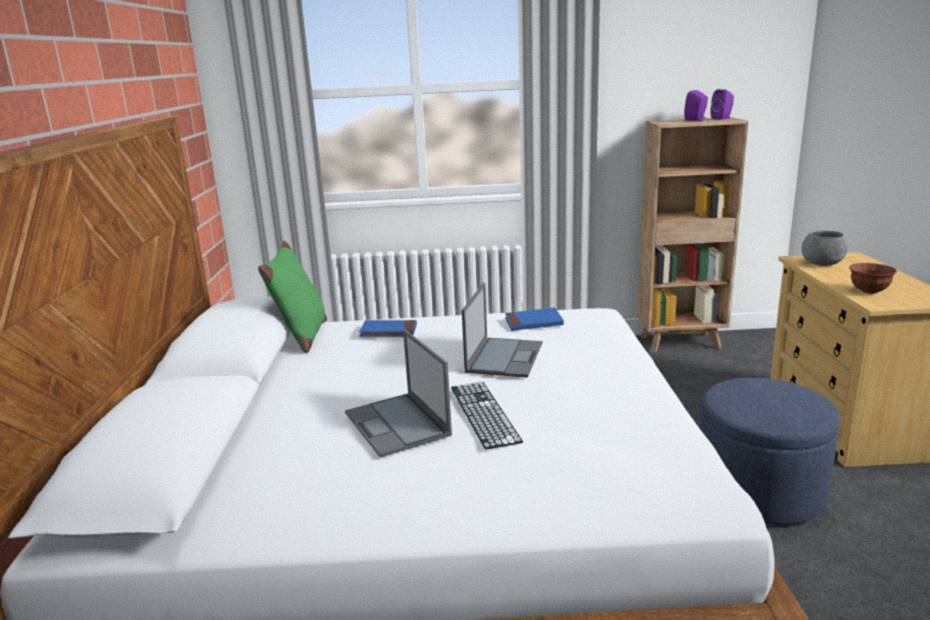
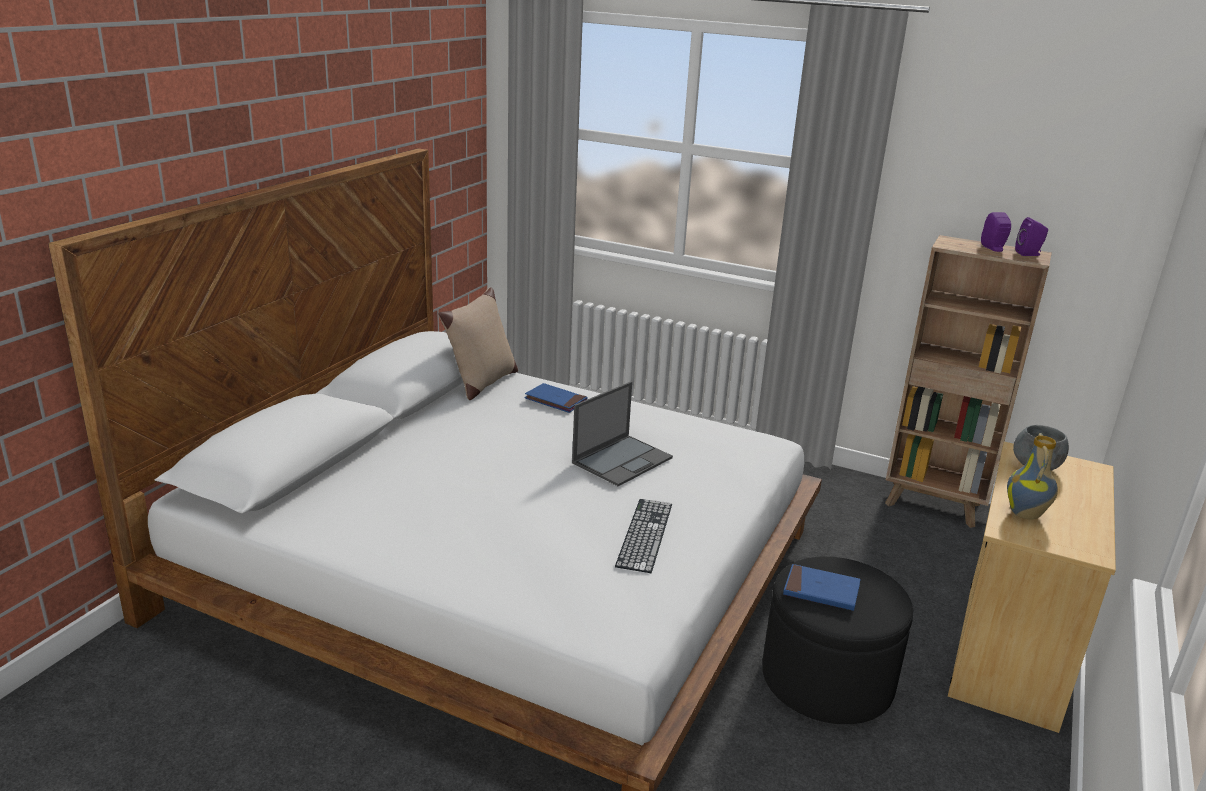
camera: 25 degrees right, 5 degrees up
(302, 337) = (481, 383): green pillow -> beige pillow
(398, 424) = (468, 490): laptop -> none
(483, 413) = (540, 505): keyboard -> keyboard (645, 534)
(533, 322) = (693, 433): blue book -> blue book (821, 591)
(759, 490) = (826, 680): blue ottoman -> black ottoman
(869, 291) = (1026, 514): brown bowl -> vase

